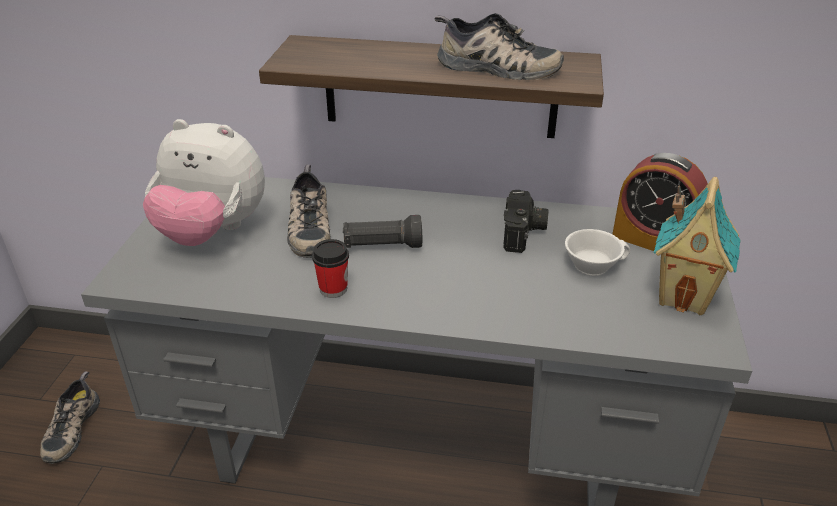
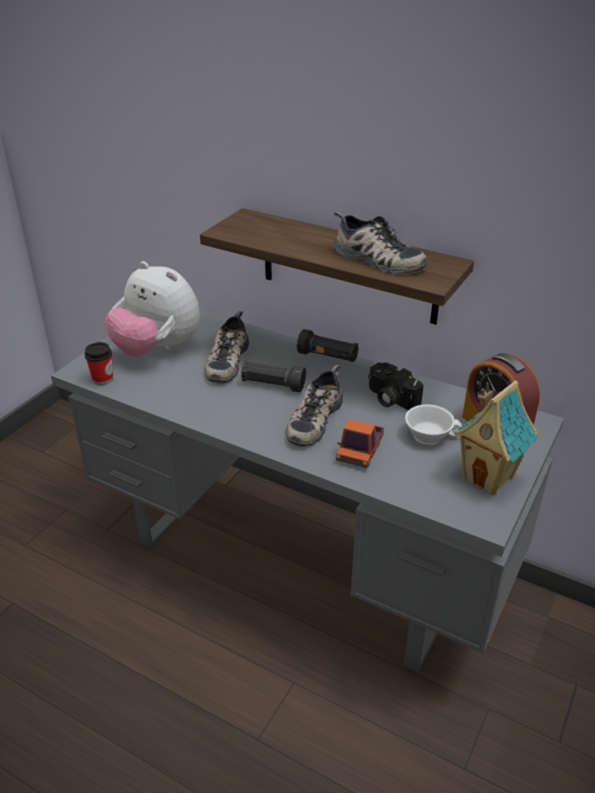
camera: 20 degrees right, 0 degrees up
(70, 428) = (54, 478): shoe -> shoe (313, 418)
(333, 289) = (218, 409): cup -> cup (103, 379)
(426, 201) = (328, 357): none -> black flashlight
(524, 233) = (389, 399): camera -> camera turned 105 degrees clockwise
(530, 299) = (360, 450): none -> toy truck

